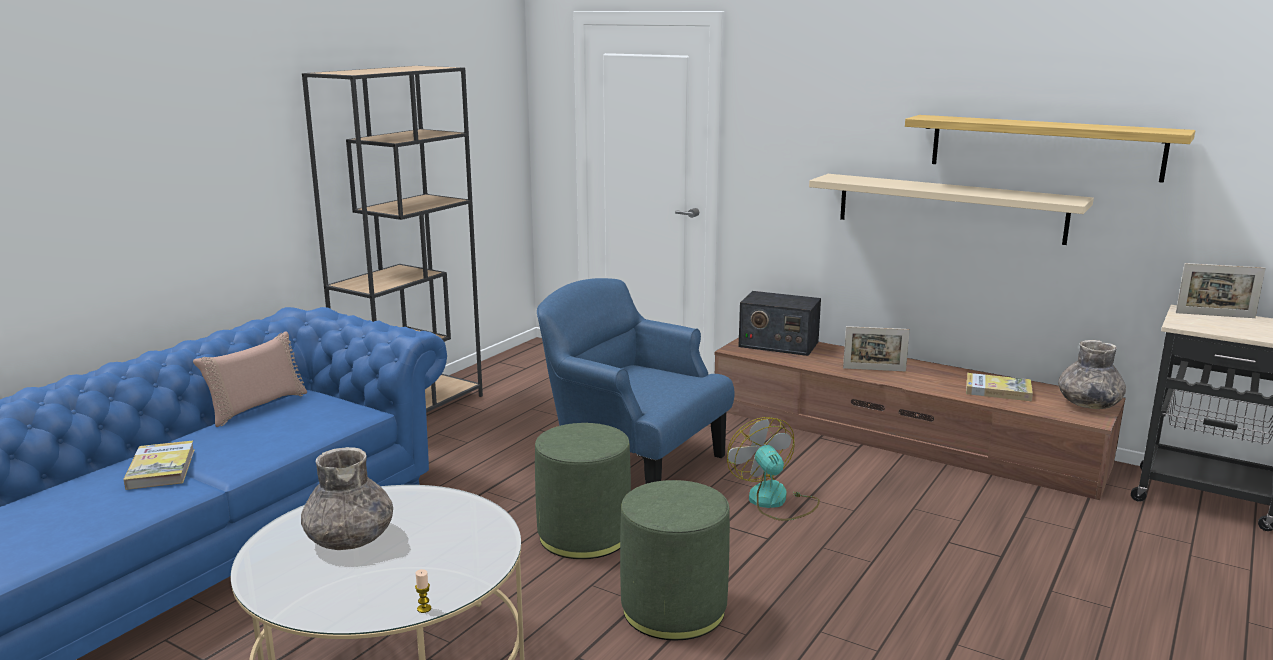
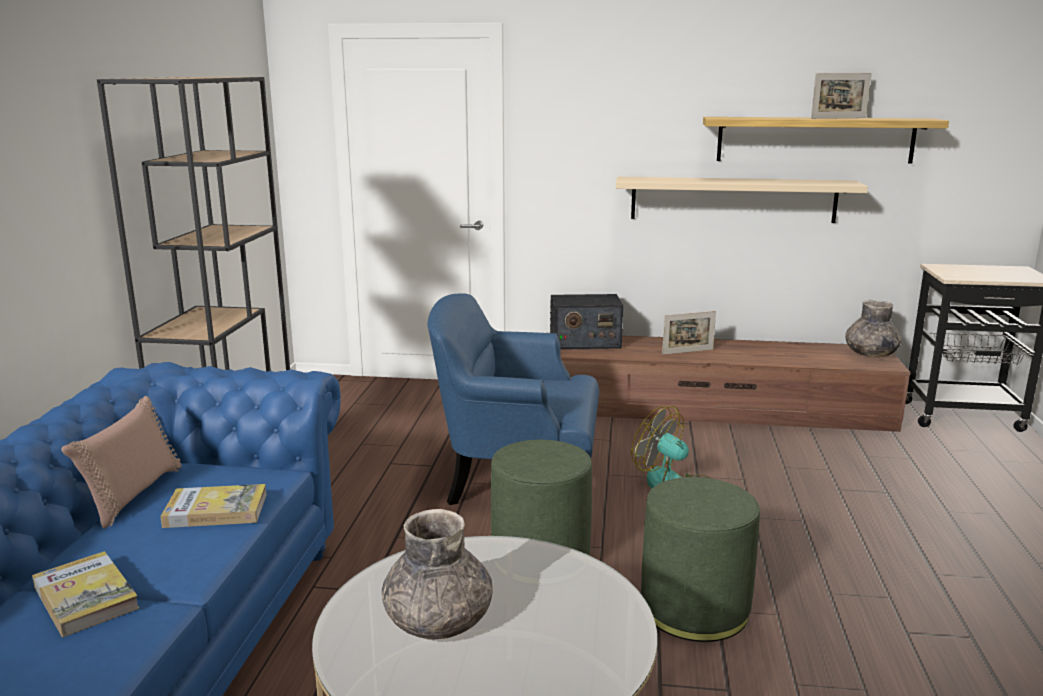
camera: 25 degrees left, 0 degrees up
(424, 608) = (619, 677): candle -> none
(998, 390) = (798, 354): book -> book (216, 510)
(1215, 315) = (960, 267): picture frame -> picture frame (838, 118)

